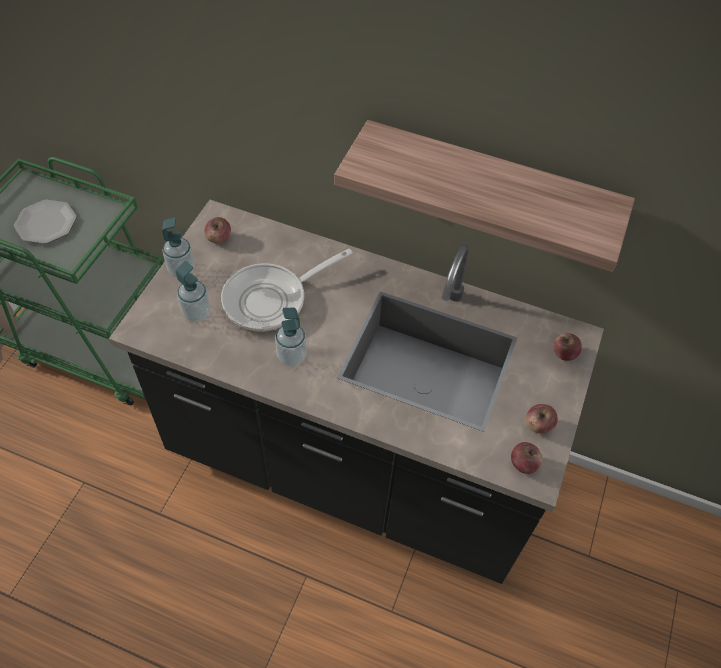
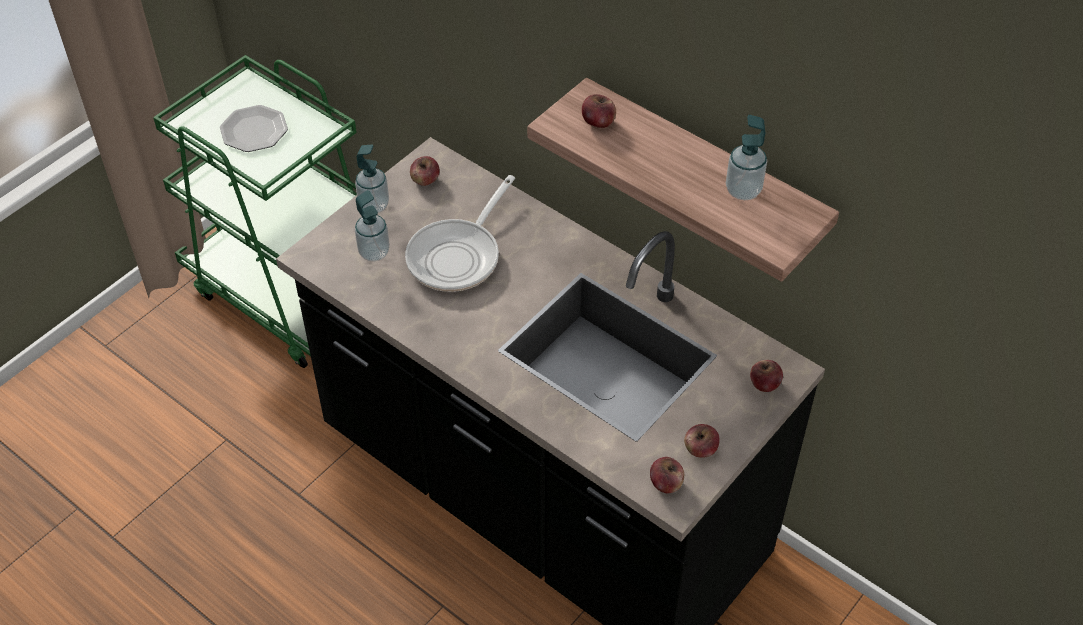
camera: 20 degrees right, 5 degrees down
(271, 299) = (458, 256): frying pan -> frying pan turned 45 degrees counterclockwise
(291, 356) = (458, 318): soap dispenser -> soap dispenser (743, 190)
(396, 158) = (598, 122): none -> apple

